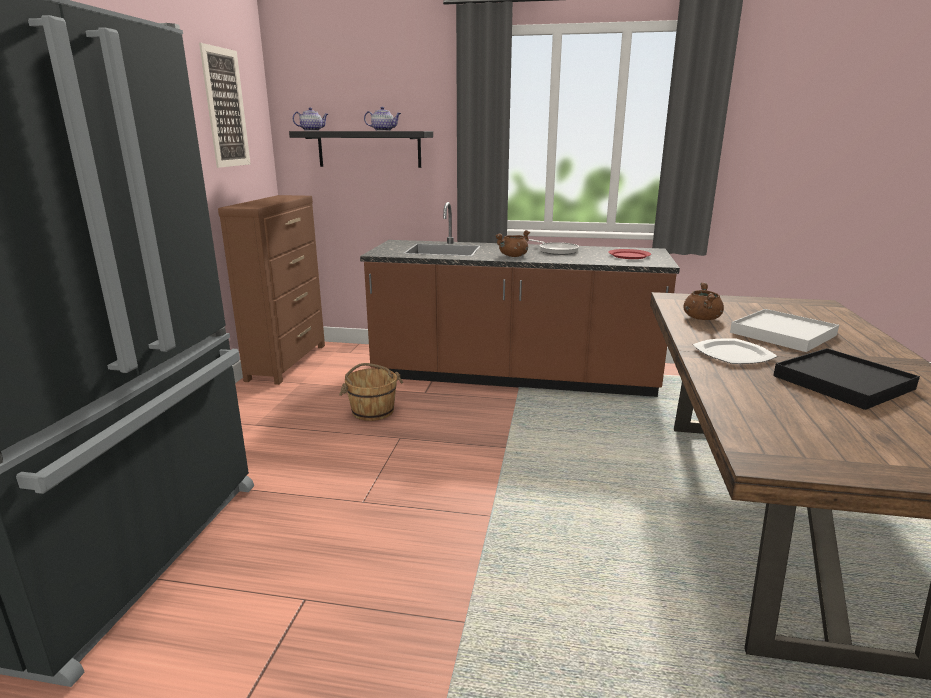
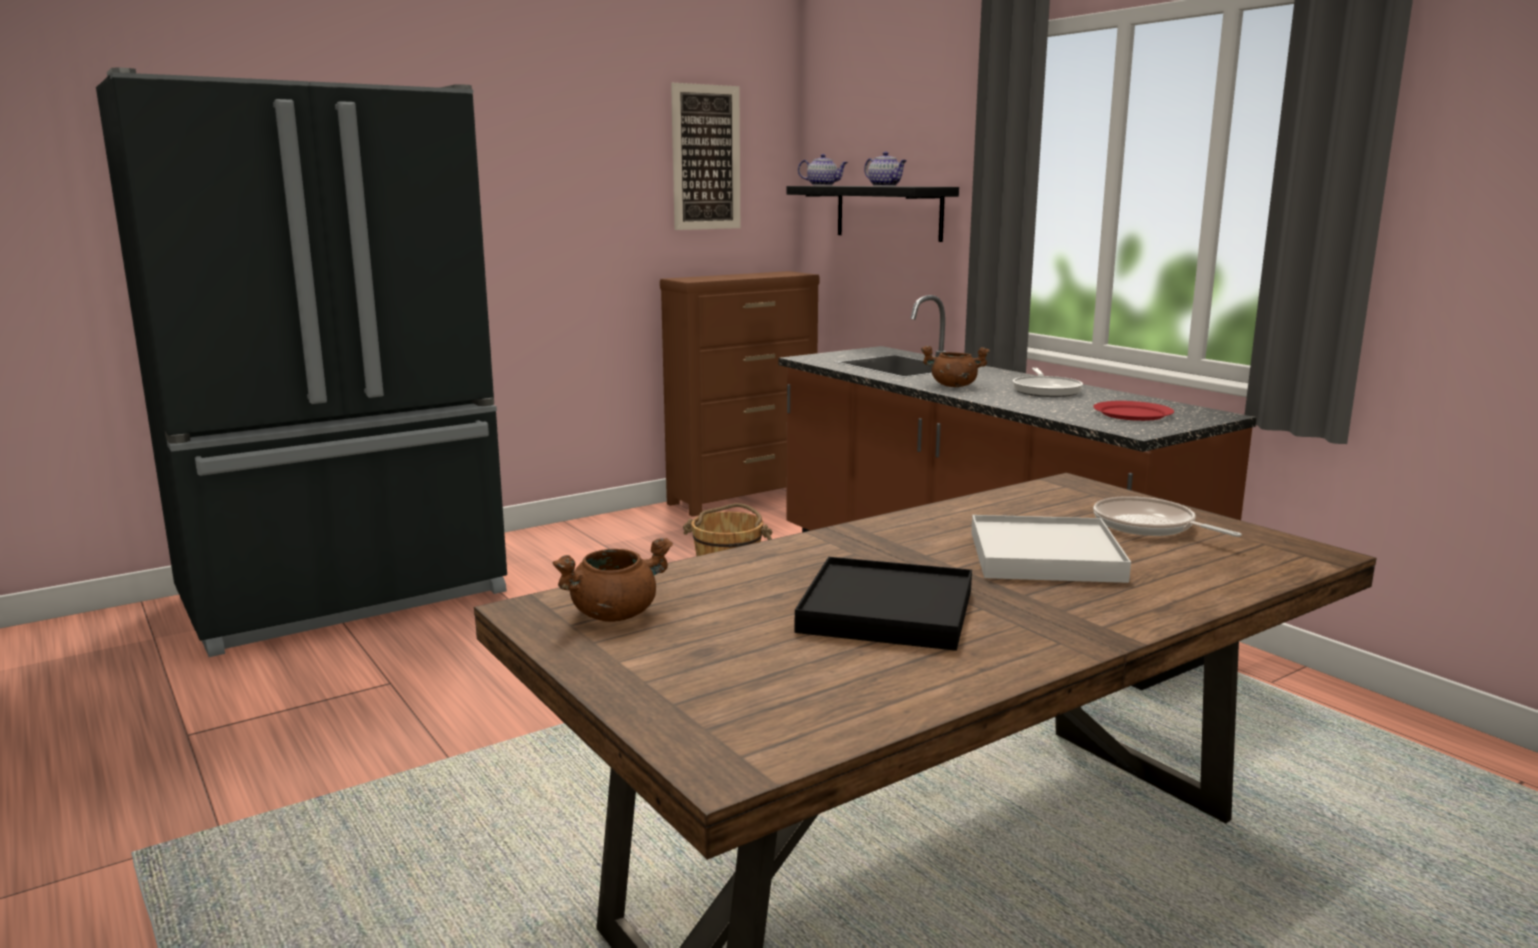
camera: 45 degrees right, 5 degrees down
(701, 318) = (1003, 512): brown cooking pot -> brown cooking pot (614, 614)
(733, 354) = (871, 549): plate -> none
(756, 308) = (1148, 526): none -> frying pan

